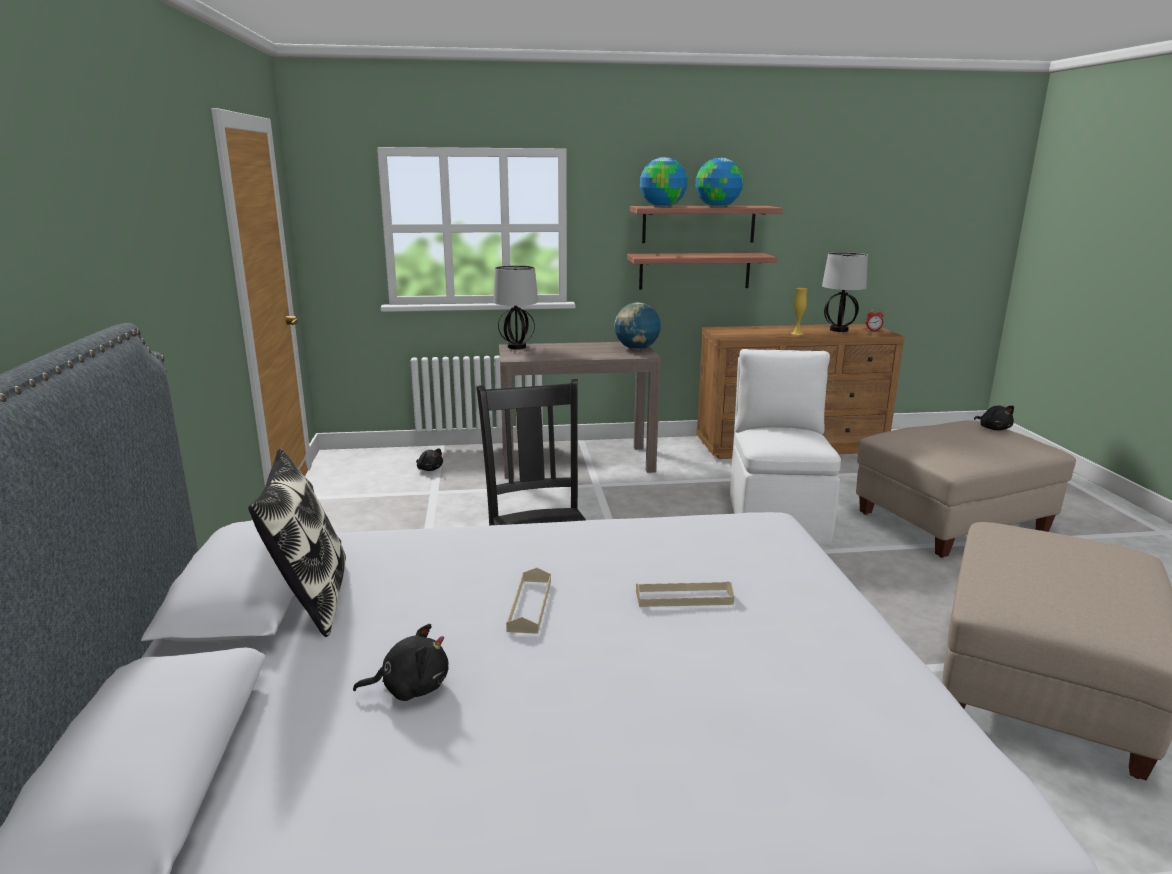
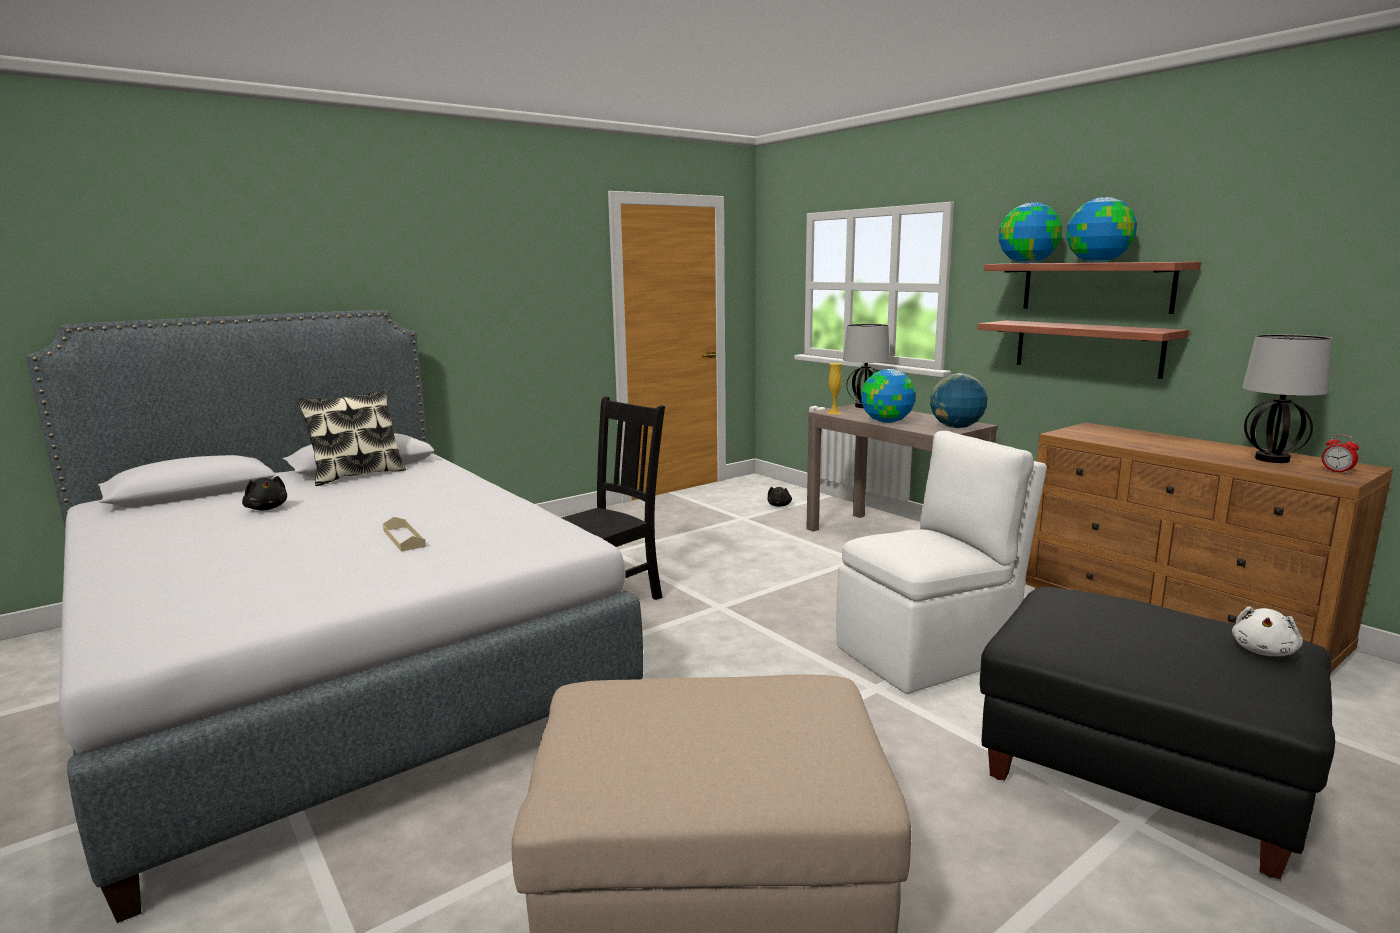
camera: 60 degrees right, 5 degrees down
(530, 605) = (370, 509): beige tray -> none
(585, 355) = (886, 422): none -> globe
(797, 333) = (1179, 449): yellow vase -> yellow vase (834, 413)
(950, 522) = (1138, 774): beige ottoman -> black ottoman
(993, 428) = (1264, 651): black plush toy -> white plush toy

